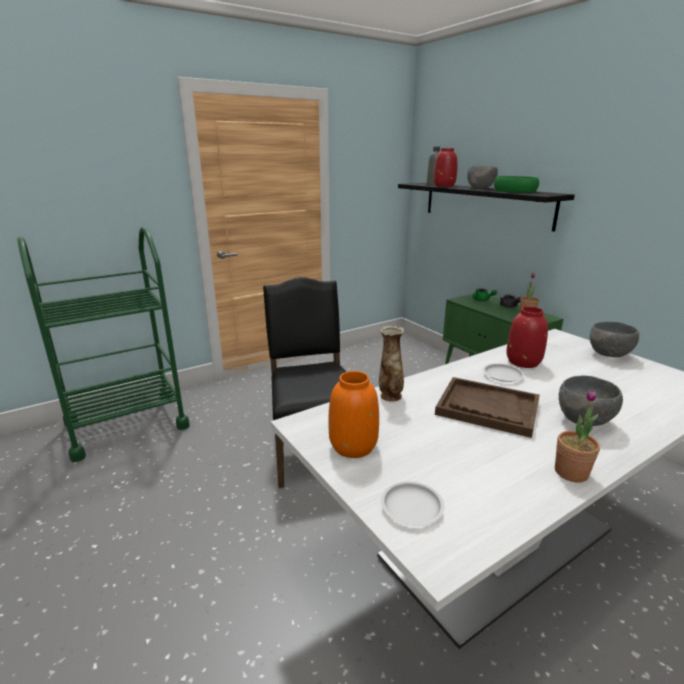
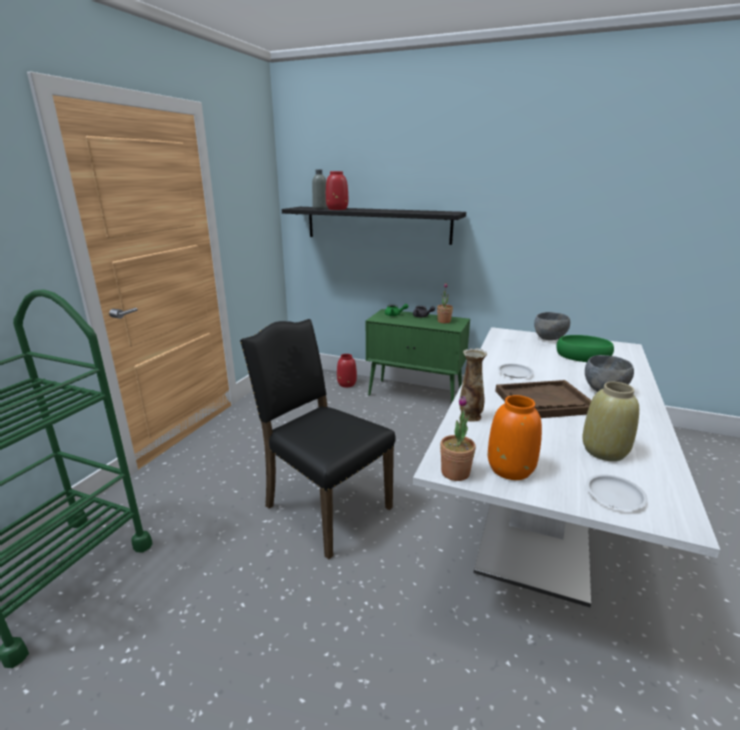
camera: 35 degrees left, 0 degrees up
(473, 471) = (605, 451): none -> beige vase
(480, 188) = (379, 210): grey bowl -> none
(514, 191) = (415, 211): green bowl -> green bowl (582, 356)
(523, 362) = (512, 358): red vase -> red vase (347, 384)
(571, 472) = (648, 428): potted plant -> potted plant (455, 473)

